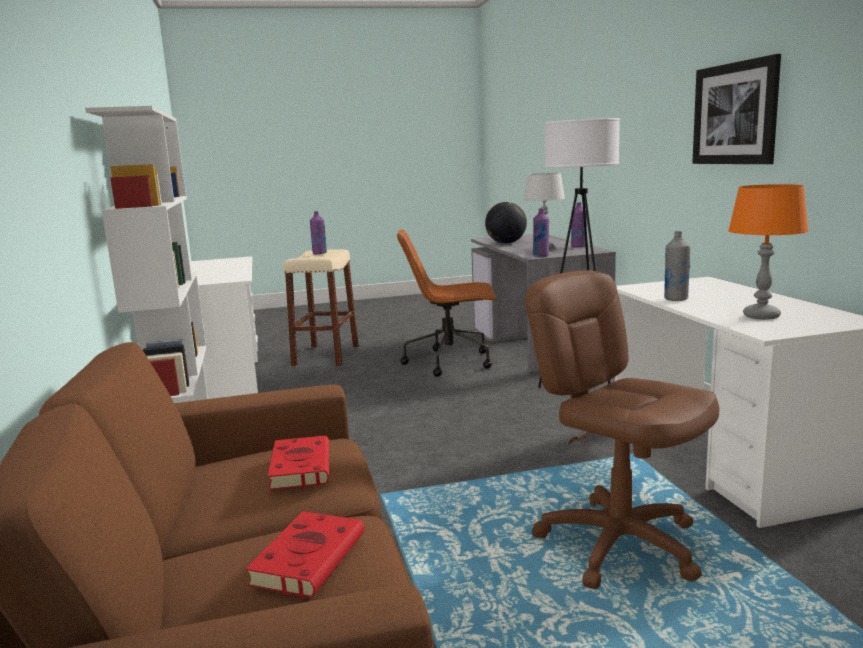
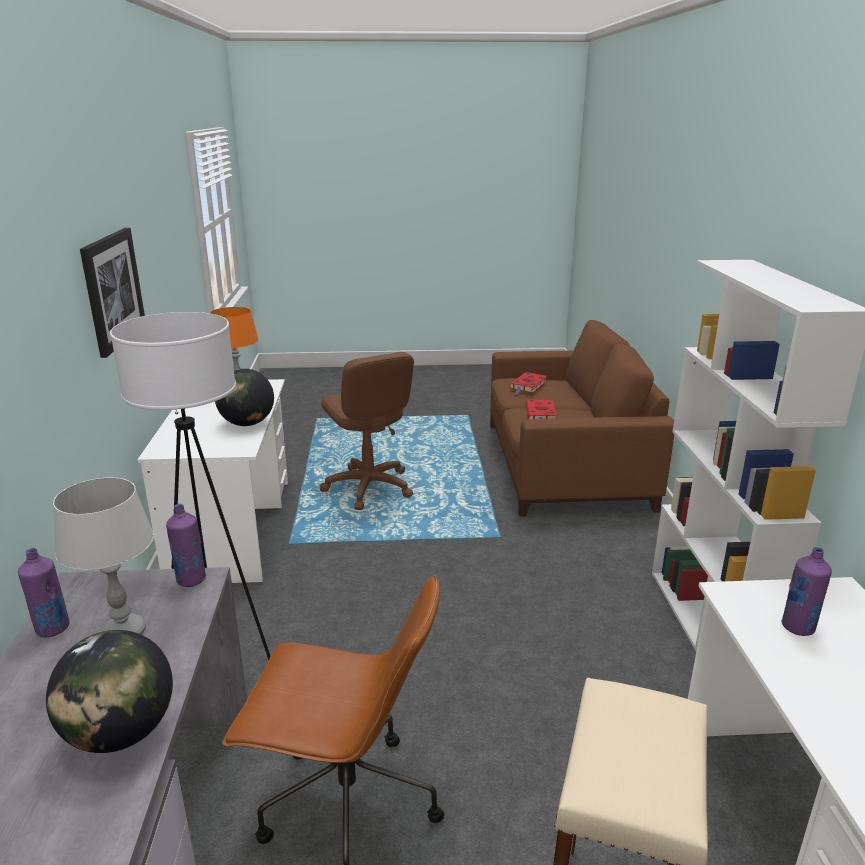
camera: 170 degrees left, 10 degrees up
(319, 253) = (636, 761): purple bottle -> purple bottle (798, 627)
(676, 299) = (247, 423): grey bottle -> globe

